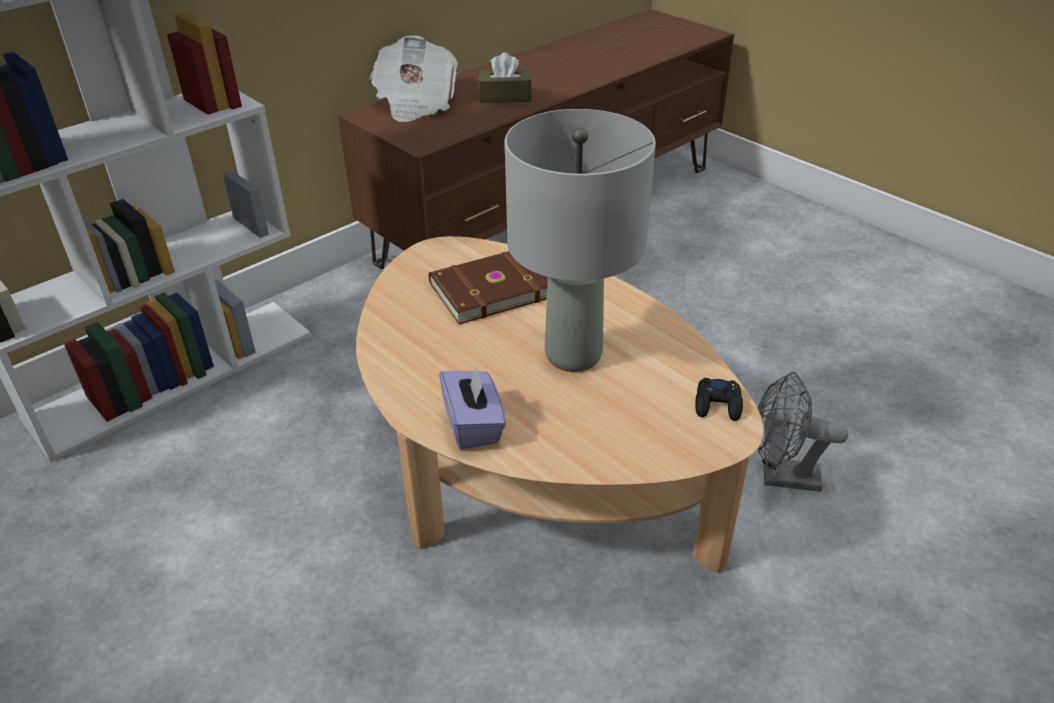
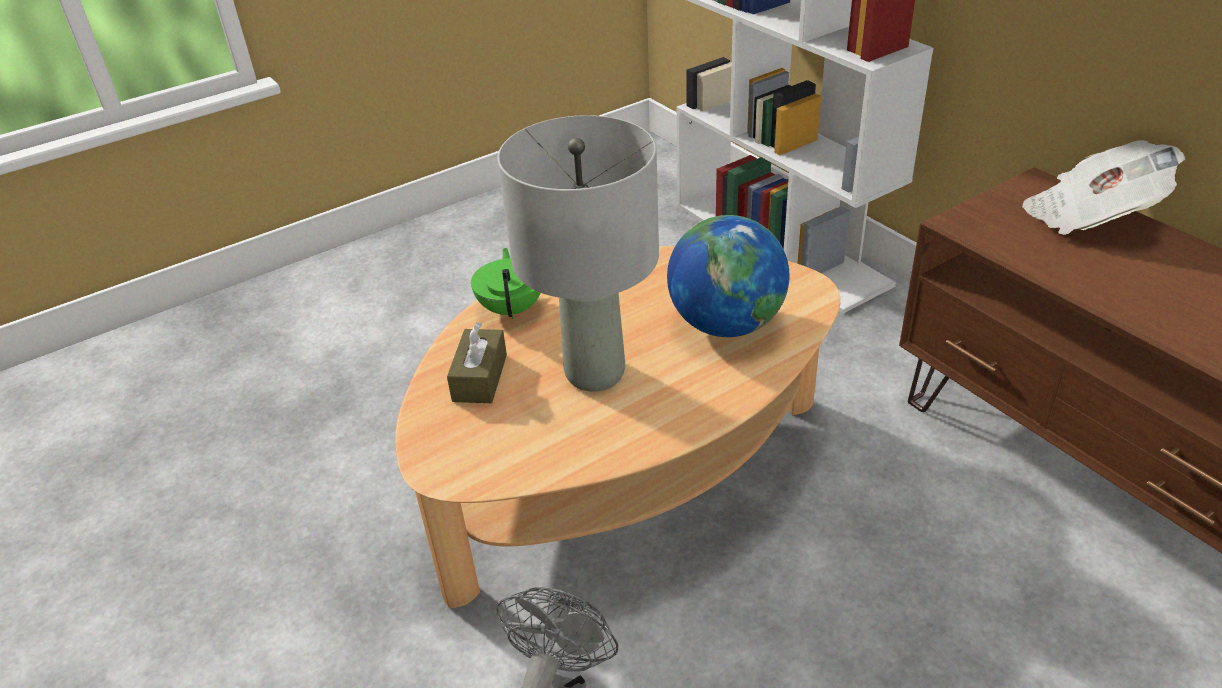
camera: 100 degrees right, 0 degrees up
(474, 425) = (512, 308): purple tissue box -> green teapot
(493, 288) = (726, 324): brown book -> globe
(505, 97) = (1145, 289): brown tissue box -> brown tissue box (480, 378)
(718, 404) = (483, 469): black game controller -> none

